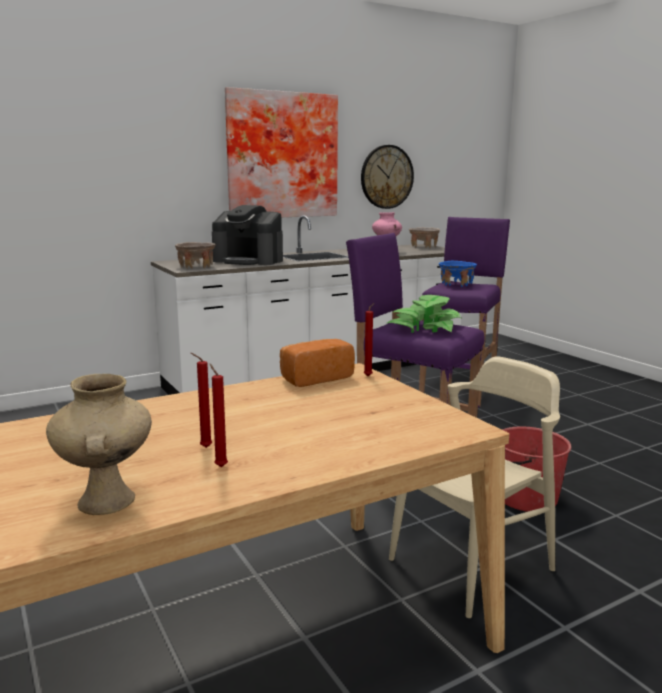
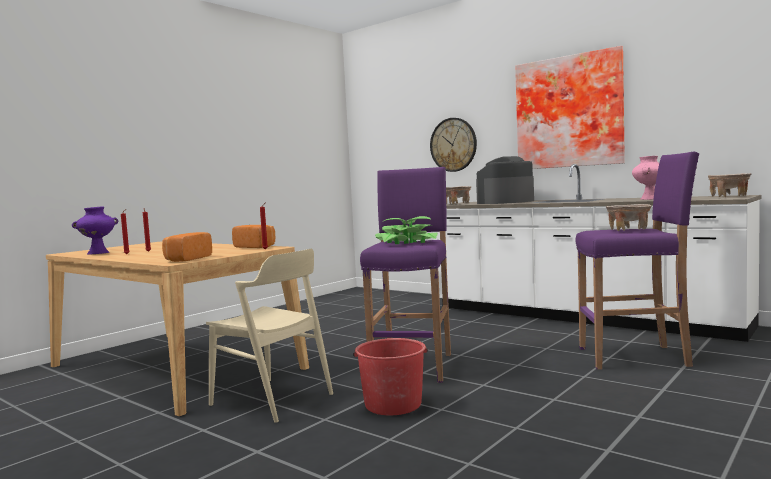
camera: 70 degrees right, 10 degrees down
(108, 501) = (98, 253): beige vase -> purple vase
(249, 261) = (505, 202): coffee machine -> coffee machine turned 60 degrees clockwise
(386, 177) = (698, 118): wall clock -> wall clock (453, 144)
(430, 420) = (186, 259): none -> bread
(456, 284) = (628, 230): blue bowl -> beige bowl

